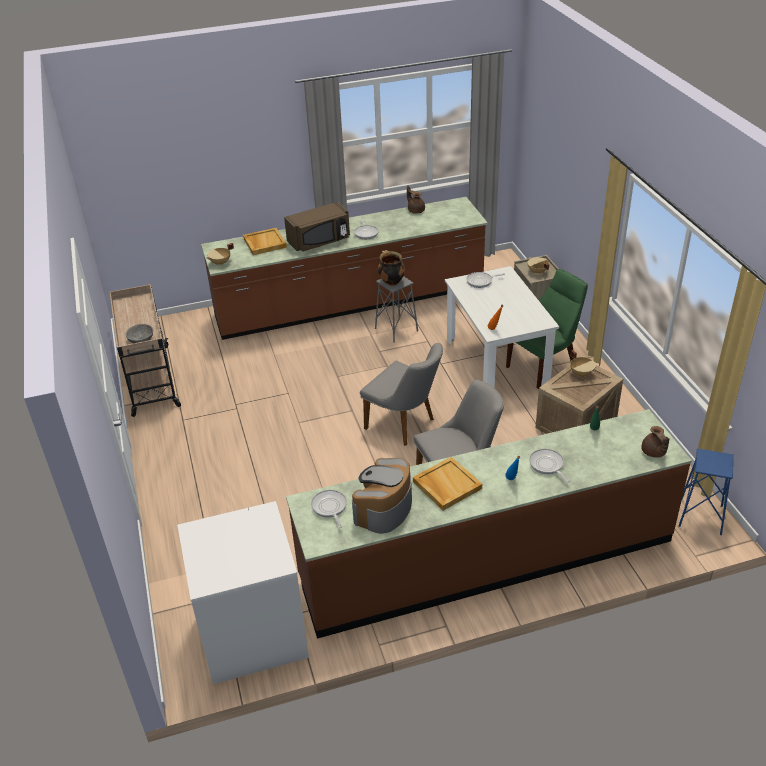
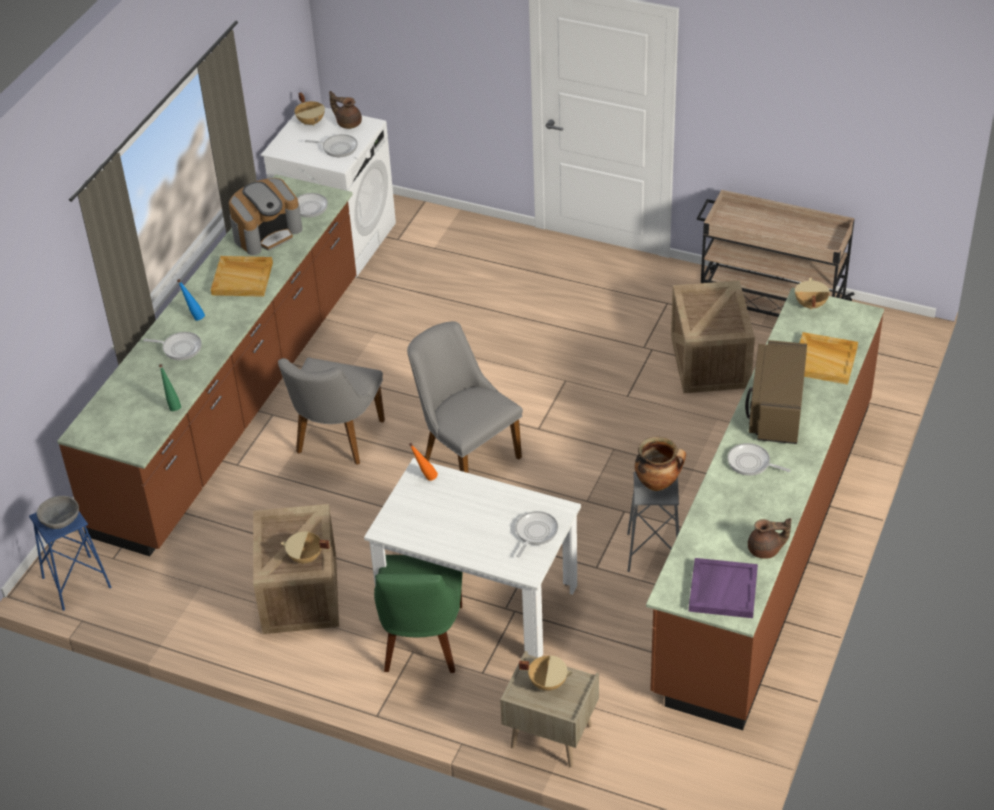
camera: 130 degrees right, 5 degrees up
(141, 340) = (734, 222): grey bowl -> grey bowl (60, 520)
(218, 571) = (311, 122): none -> beige cooking pot
(226, 378) = (711, 362): none -> crate
(243, 527) = (337, 148): none -> frying pan
(384, 509) = (267, 233): coffee machine -> coffee machine turned 75 degrees clockwise
(405, 425) = (465, 455): grey chair -> grey chair turned 60 degrees clockwise
(453, 210) = (722, 590): none -> purple tray
(654, 452) = (97, 423): brown teapot -> brown teapot (348, 123)

